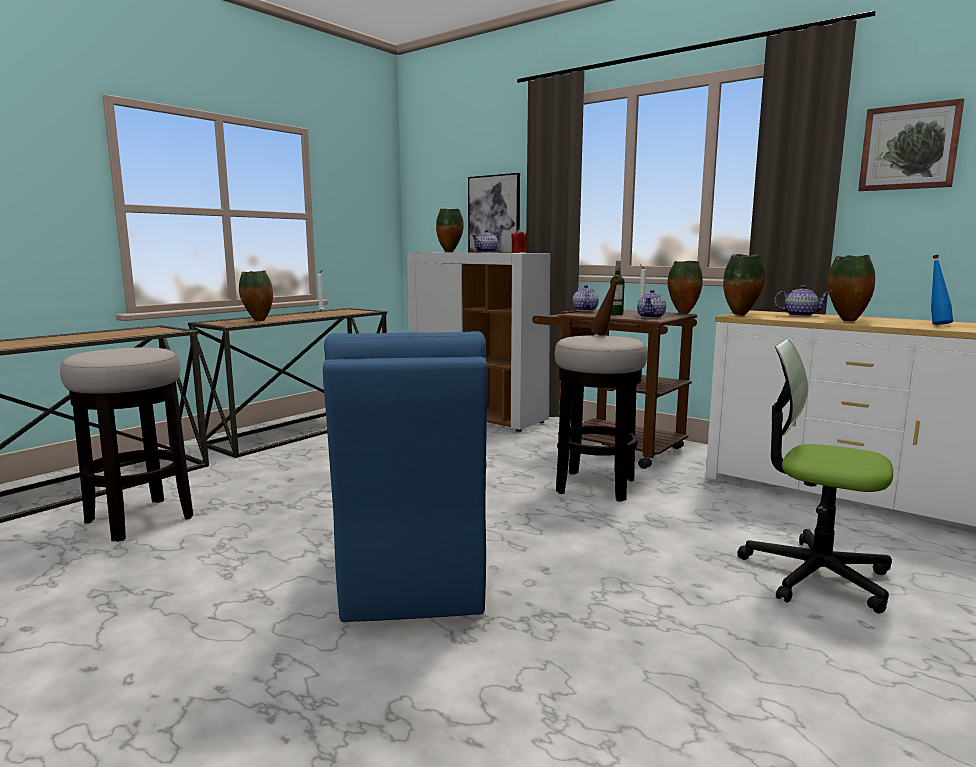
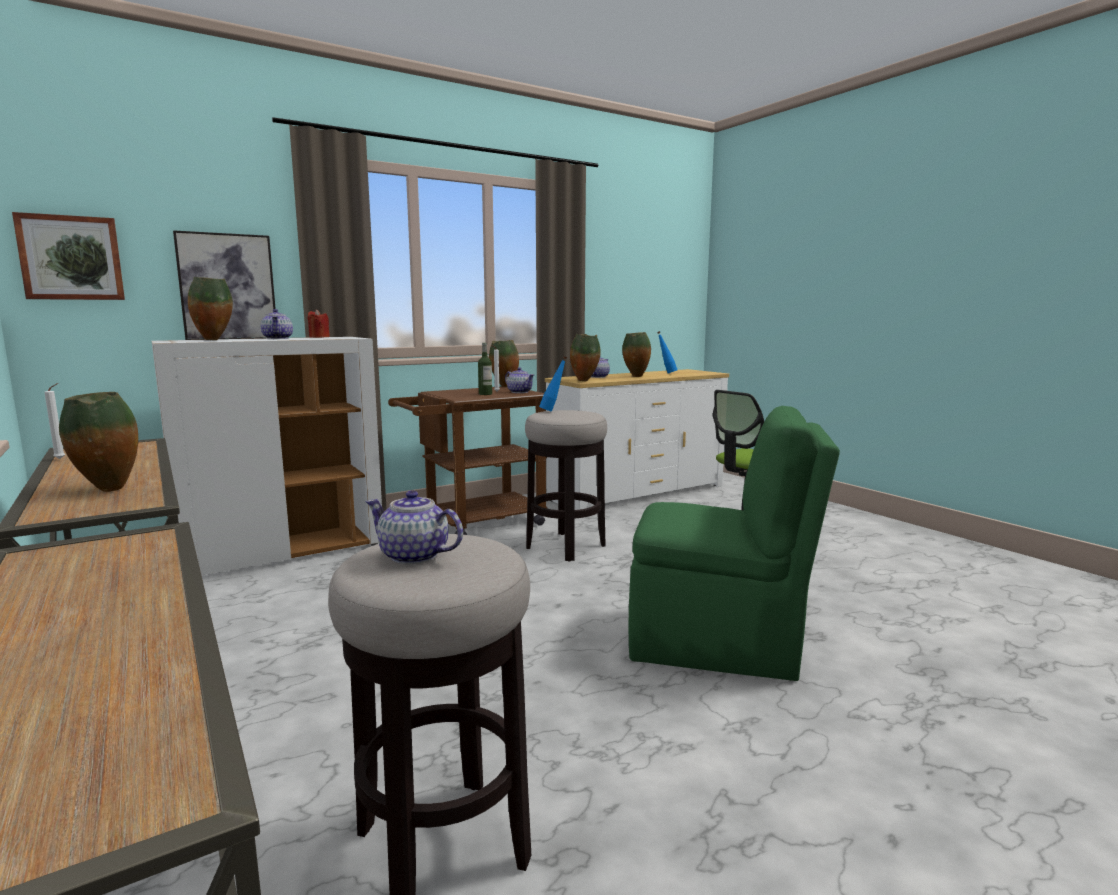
camera: 70 degrees left, 0 degrees up
(412, 577) = (718, 643): blue chair -> green chair
(584, 310) = (443, 394): teapot -> teapot (414, 556)
(604, 335) = (553, 411): brown bottle -> blue bottle
(909, 147) = (609, 260): picture -> picture (71, 258)

